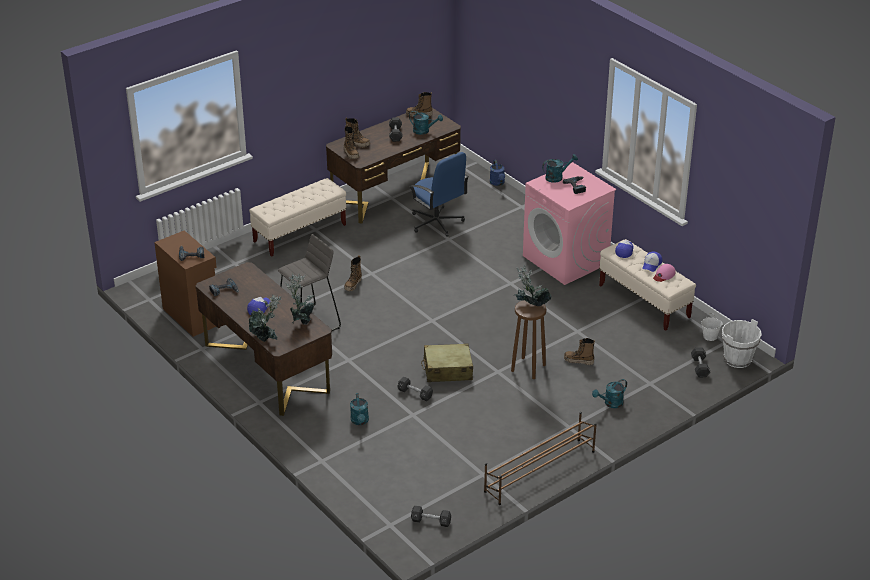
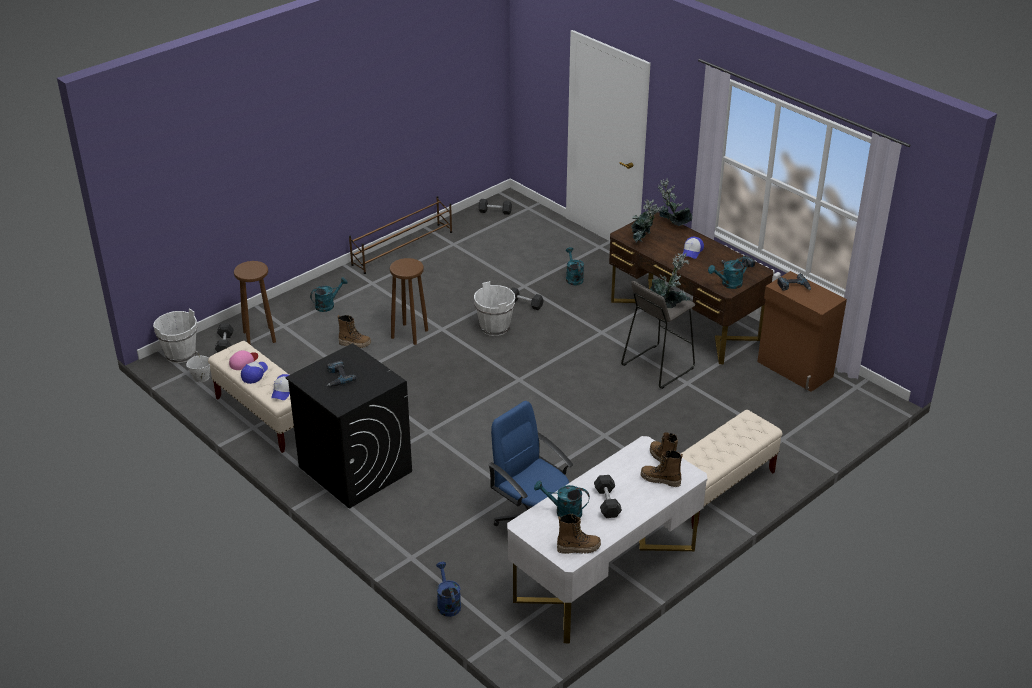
camera: 175 degrees right, 0 degrees up
(353, 285) = (622, 418): boot -> none
(395, 192) = (605, 574): brown desk -> white desk
(447, 370) = (495, 327): beige suitcase -> white bucket
(530, 306) = (406, 267): potted plant -> potted plant (669, 304)
(557, 177) = (362, 390): turquoise watering can -> turquoise watering can (728, 284)
(566, 260) = (354, 469): pink washing machine -> black washing machine
(669, 373) = (259, 336): none -> brown stool

